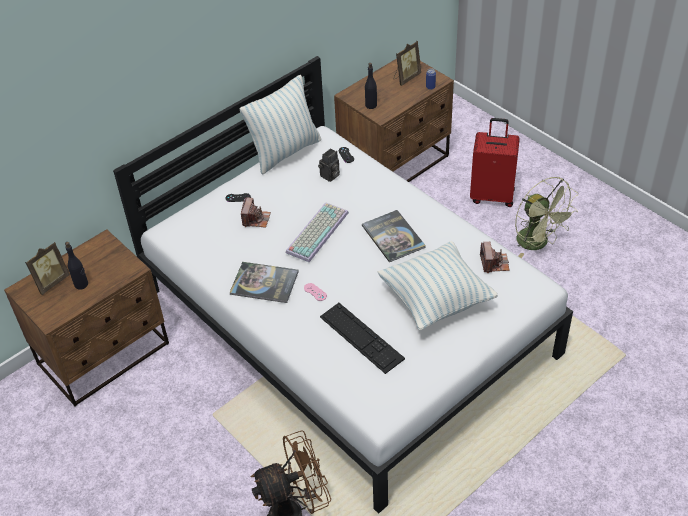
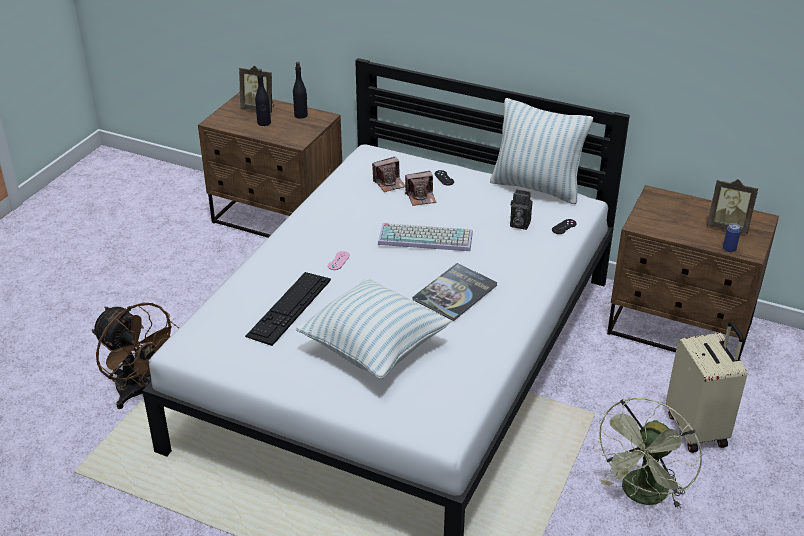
camera: 65 degrees right, 10 degrees down
(264, 283) = (333, 226): book -> none
(371, 105) = (651, 213): black bottle -> black bottle (301, 115)
(492, 195) = (697, 429): red suitcase -> beige suitcase
(494, 263) = (462, 383): camera -> camera (389, 183)

